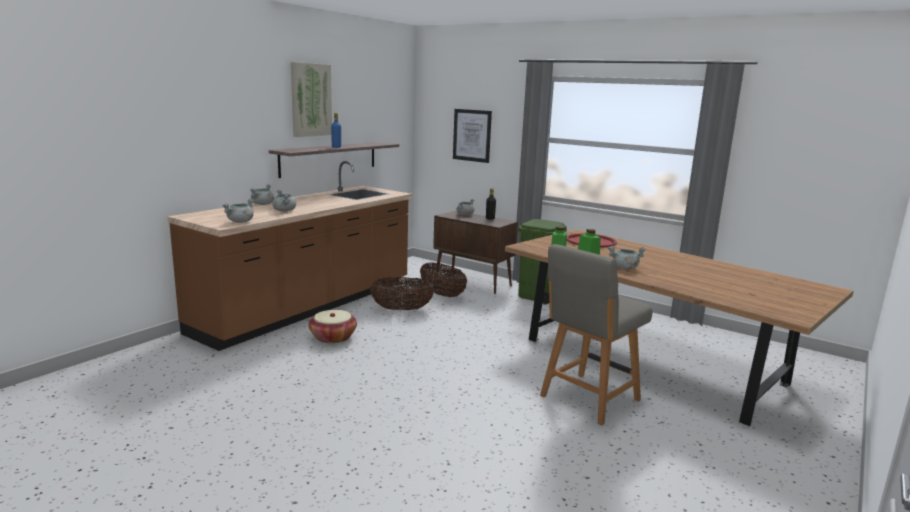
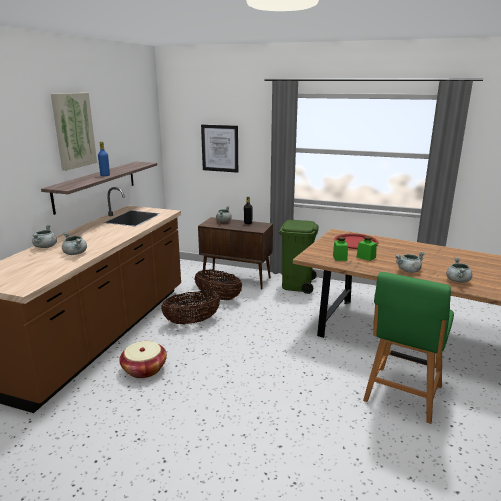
camera: 15 degrees left, 5 degrees up
(240, 222) = (39, 279): grey cooking pot -> grey cooking pot (458, 281)
(587, 399) = (402, 395): grey chair -> green chair

